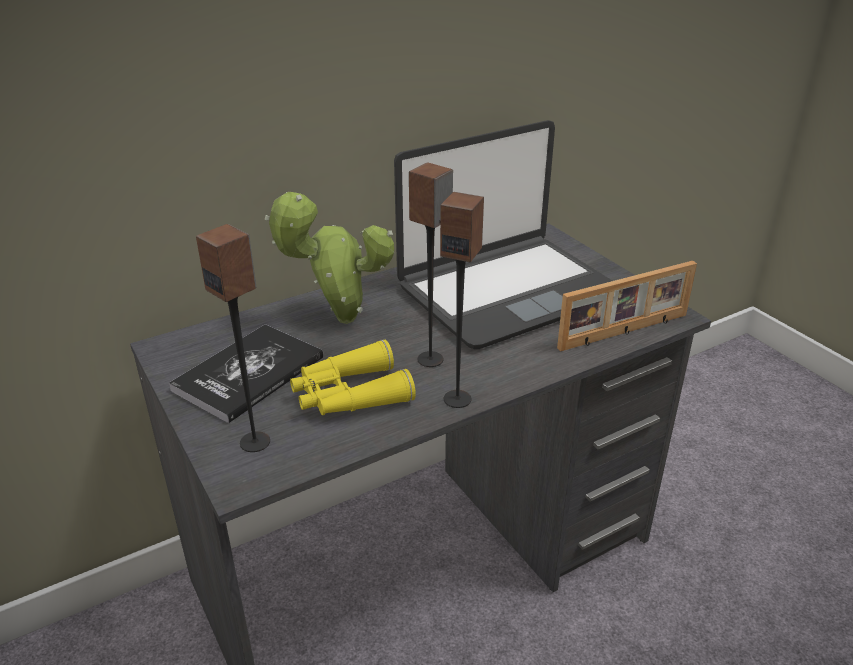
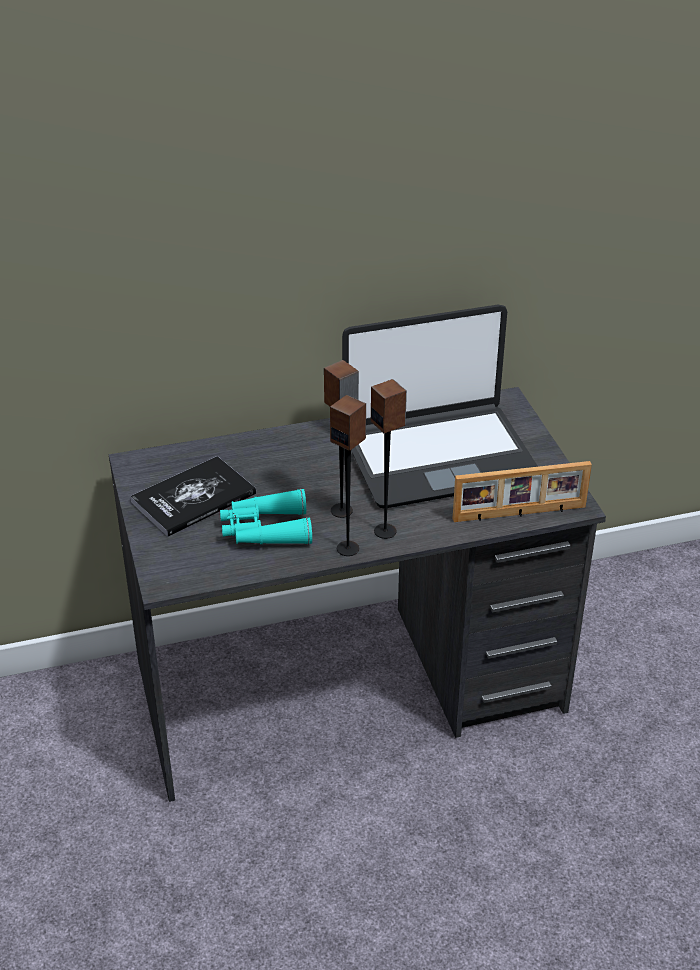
camera: 15 degrees right, 5 degrees up
(255, 442) = (183, 555): speaker -> speaker (385, 531)
(339, 320) = (281, 460): potted plant -> none
(349, 395) = (265, 530): yellow binoculars -> turquoise binoculars

